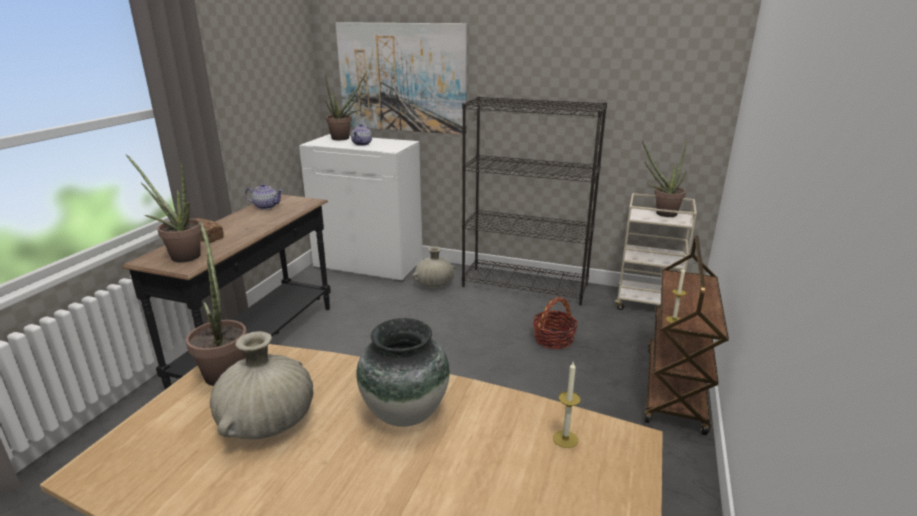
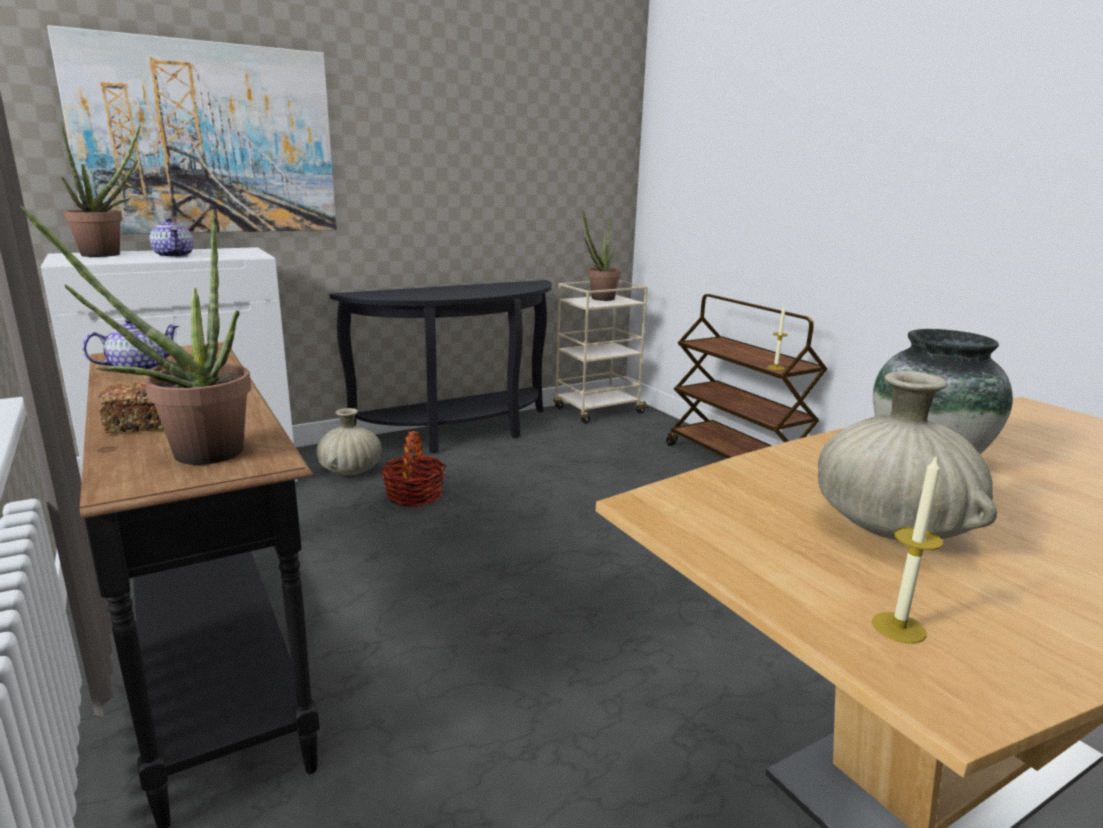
camera: 50 degrees left, 5 degrees down
(225, 369) = (698, 524): potted plant -> none
(525, 285) = (461, 434): black bookcase -> black console table
(553, 339) = (582, 468): basket -> basket (414, 495)
(565, 439) = (1018, 422): candle -> candle (898, 627)

